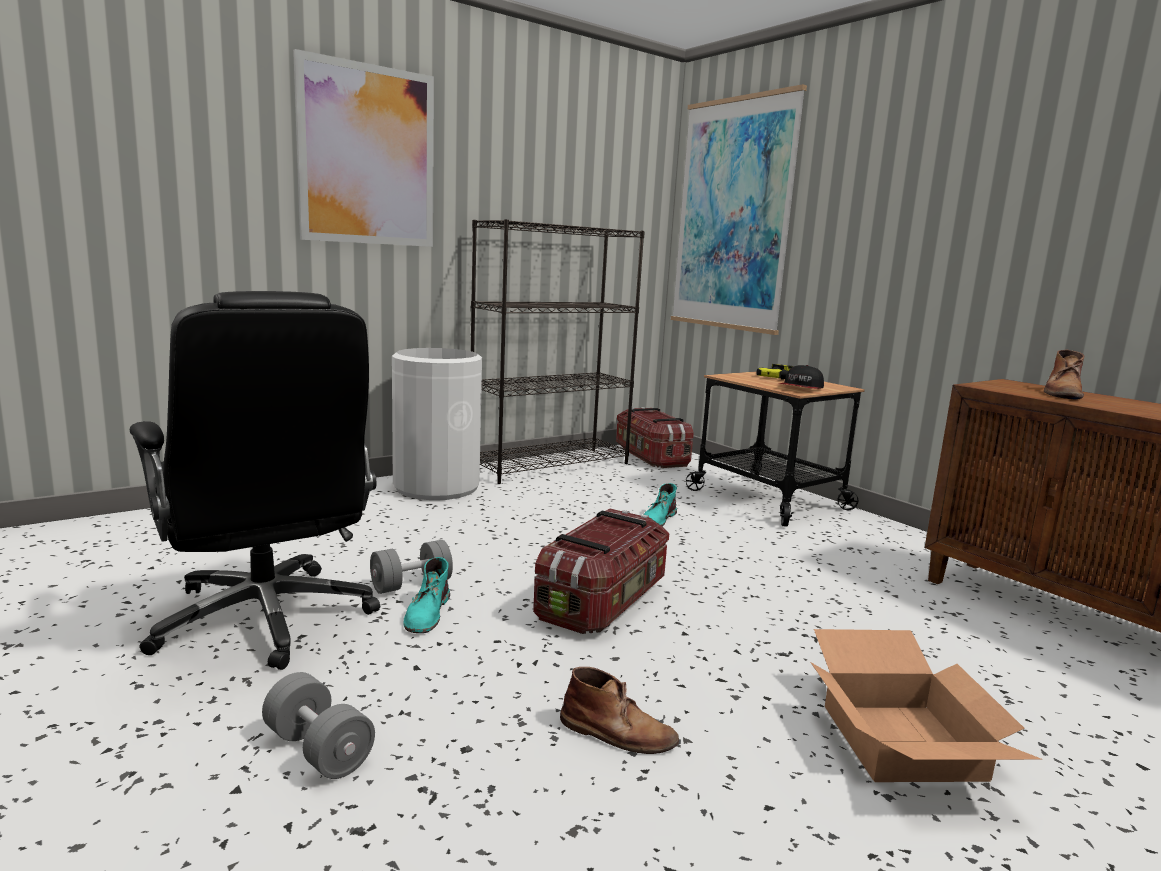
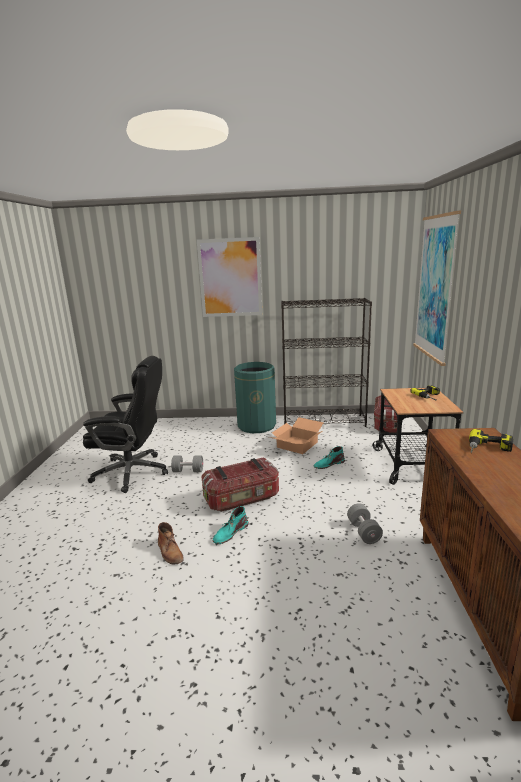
camera: 40 degrees right, 5 degrees up
(266, 619) = (133, 472): black office chair -> black office chair turned 90 degrees counterclockwise
(318, 749) = (94, 521): grey dumbbell -> grey dumbbell (363, 532)
(427, 613) = (177, 484): turquoise boot -> turquoise boot (230, 533)
(436, 487) = (256, 425): white trash can -> green trash can
(801, 388) = (416, 406): cap -> none
(905, 743) = (260, 603): cardboard box -> cardboard box (297, 445)
(1062, 393) = (488, 449): brown boot -> power drill

